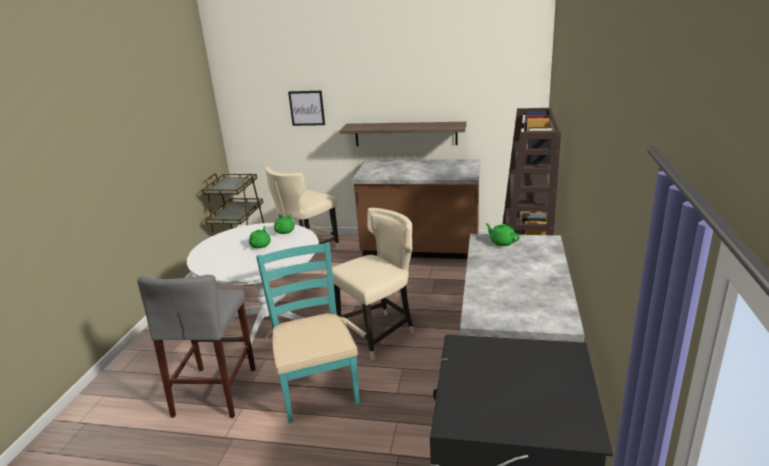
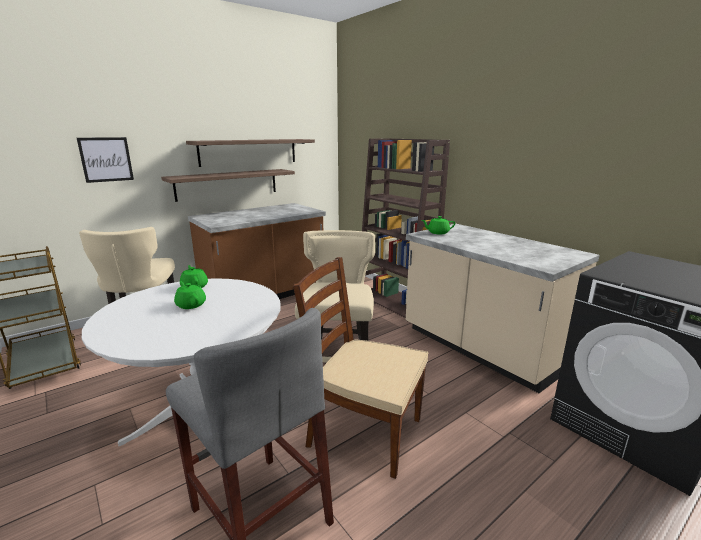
camera: 50 degrees left, 5 degrees down
(317, 387) = (363, 432): turquoise chair -> brown chair
(430, 103) = (249, 152): none -> shelf

